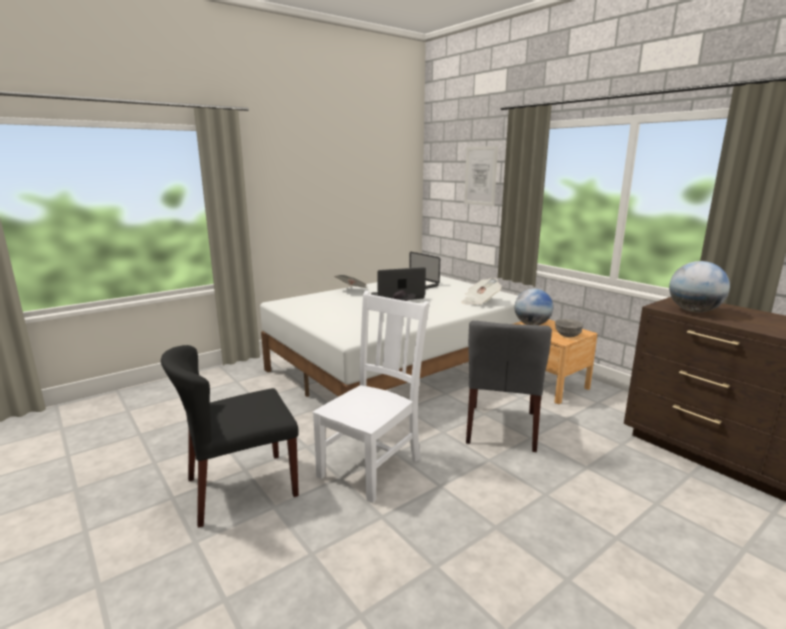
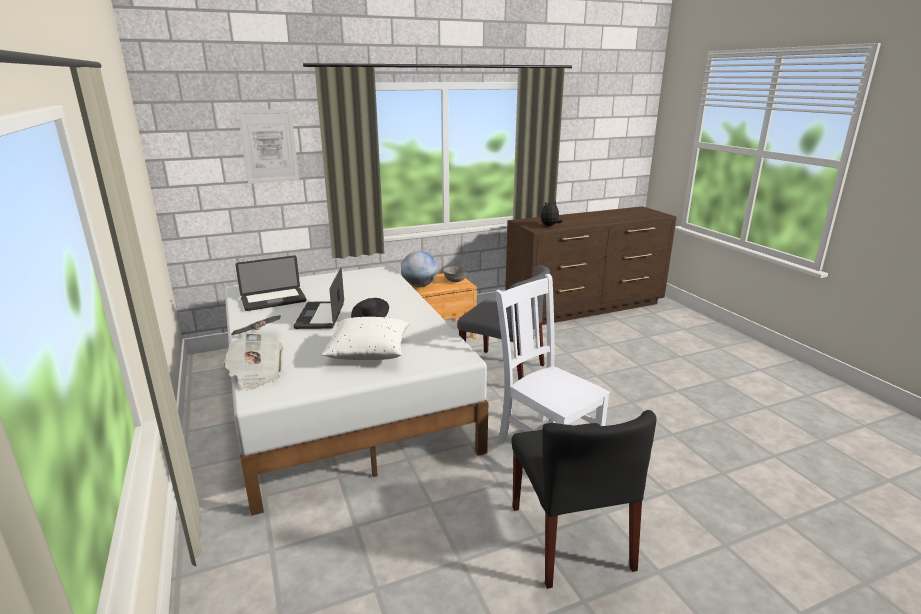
camera: 75 degrees left, 5 degrees up
(344, 315) = (369, 353): none -> white pillow
(480, 302) = (382, 284): newspaper -> newspaper (256, 375)
(693, 311) = (550, 226): globe -> plush toy

